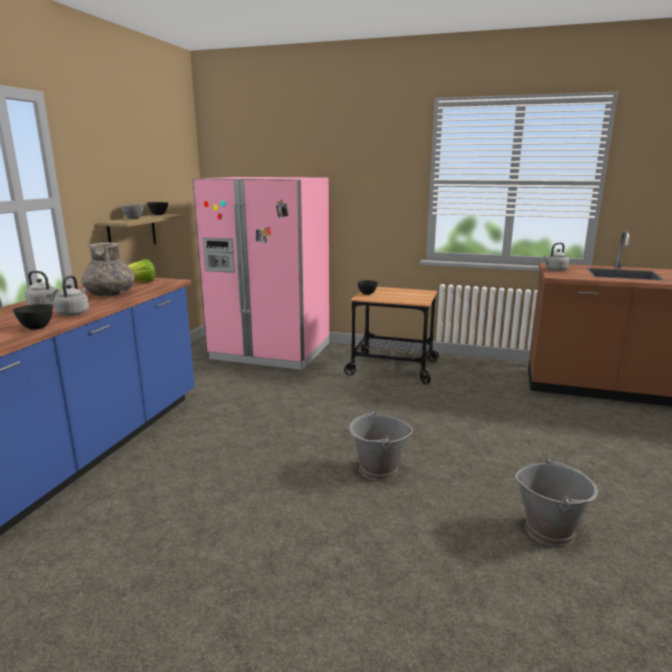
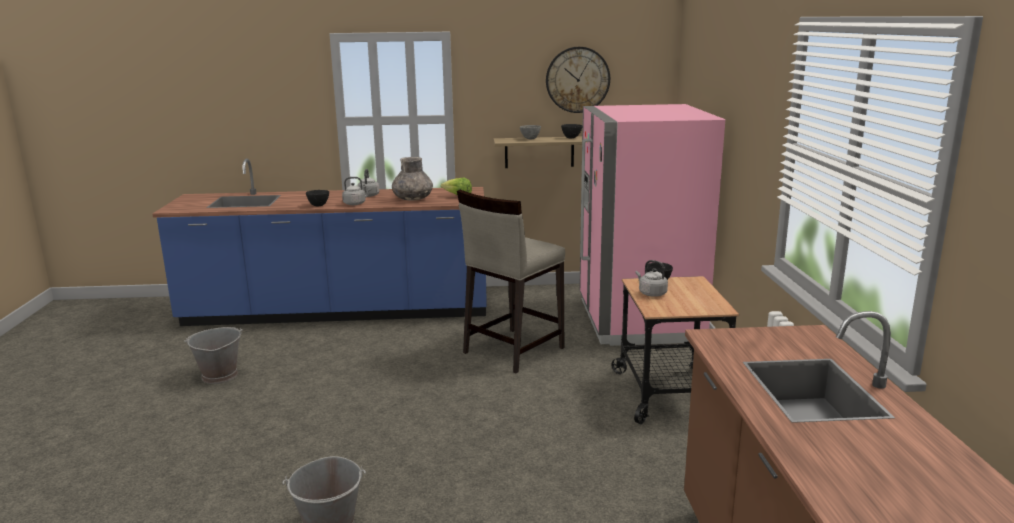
camera: 70 degrees right, 0 degrees up
(147, 158) = (577, 80): none -> wall clock
(273, 401) = (512, 350): none -> beige stool
(378, 470) = (404, 424): grey bucket -> grey bucket (219, 376)
(555, 270) = (762, 335): grey kettle -> grey kettle (651, 293)

